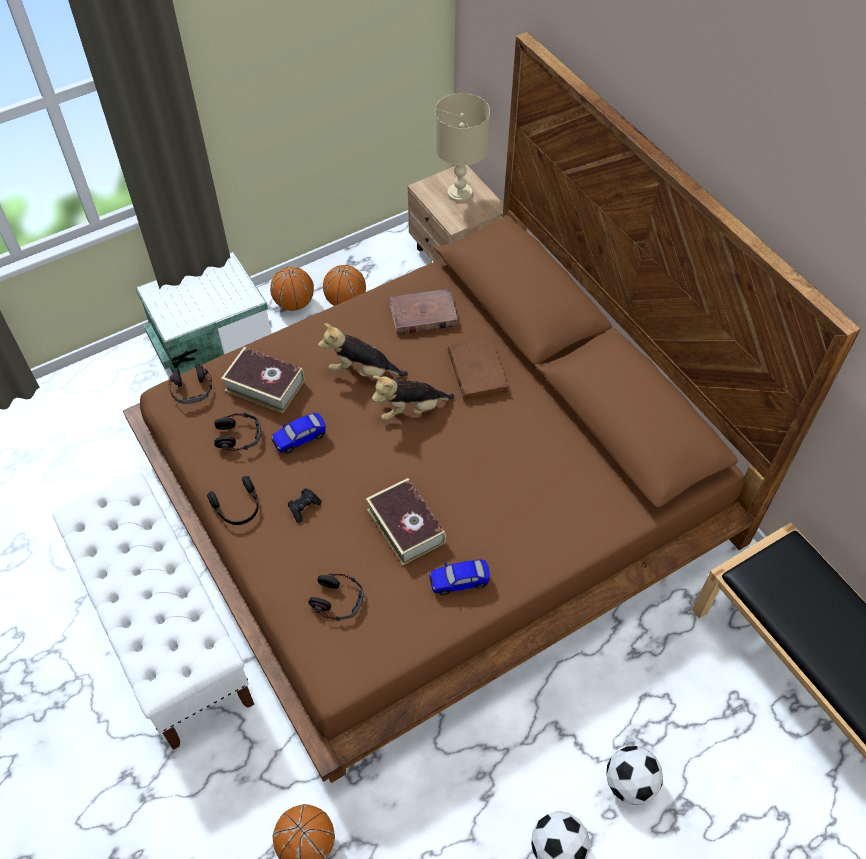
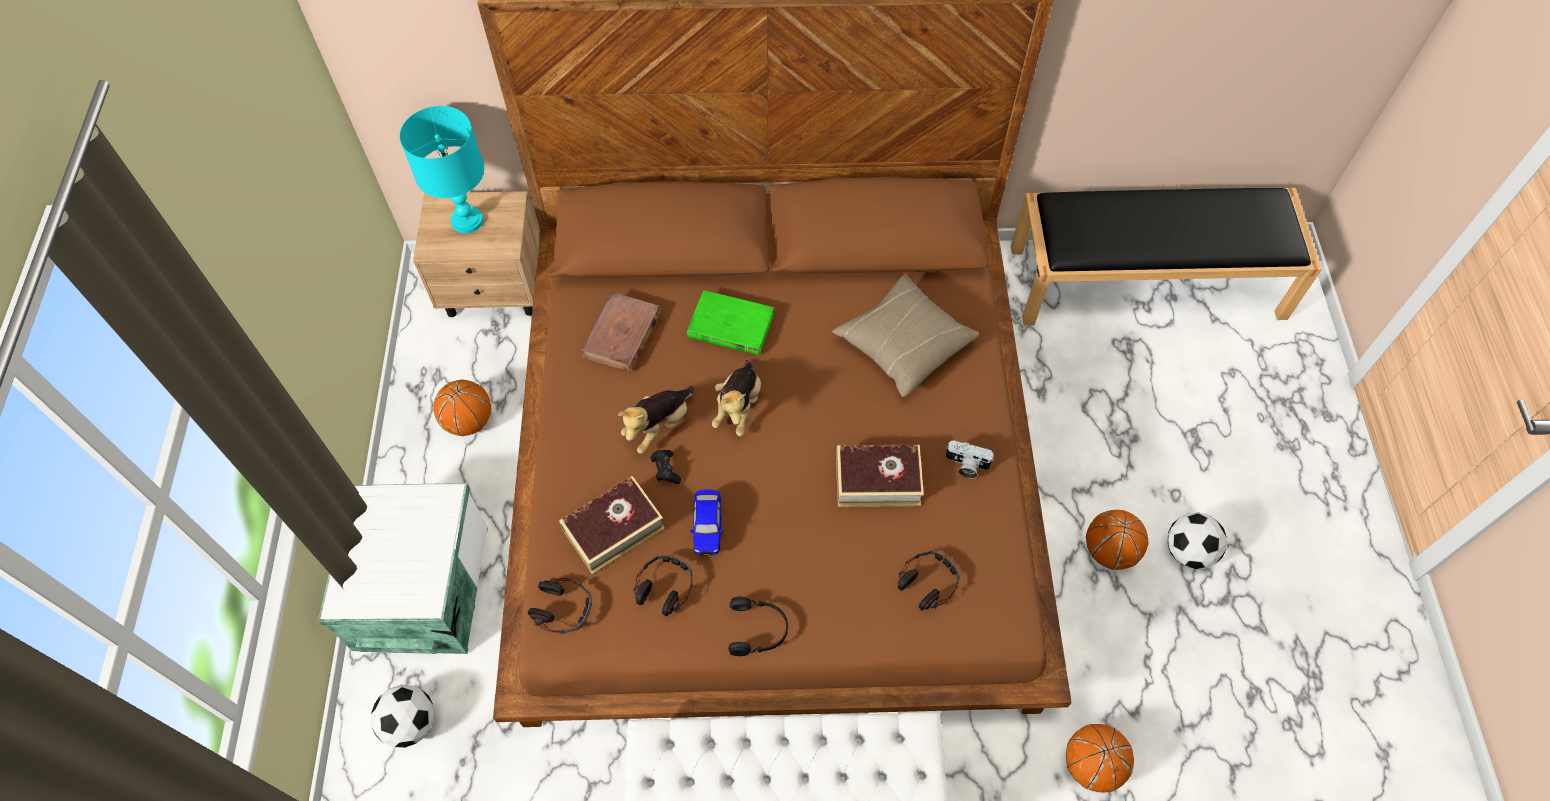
camera: 60 degrees left, 5 degrees up
(294, 303) = (429, 474): basketball -> basketball (1109, 551)
(304, 508) = (798, 564): black game controller -> black game controller (666, 470)
(459, 581) = (966, 465): toy car -> camera
(460, 193) = (466, 220): beige table lamp -> turquoise table lamp
(477, 371) = (730, 326): brown book -> green book
(543, 488) = (903, 344): none -> beige pillow
(630, 783) = (1156, 463): football -> football (411, 723)

